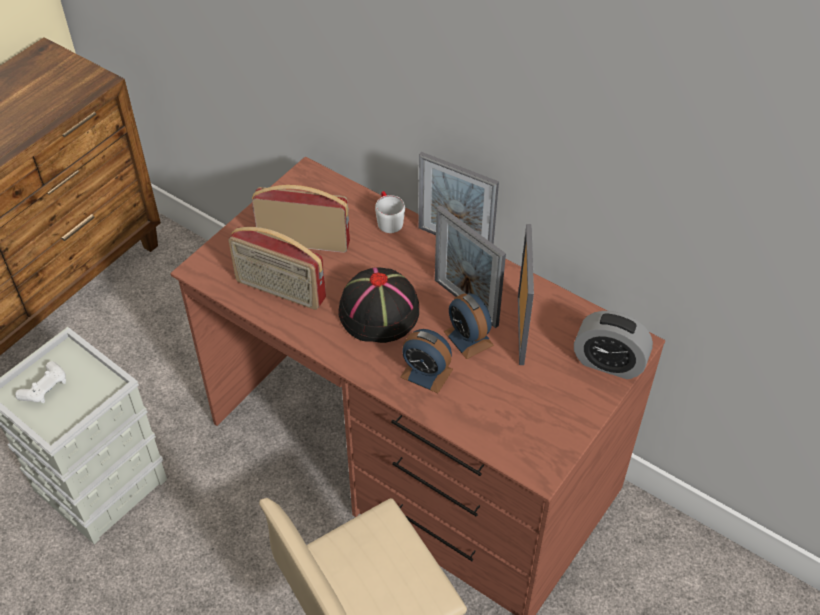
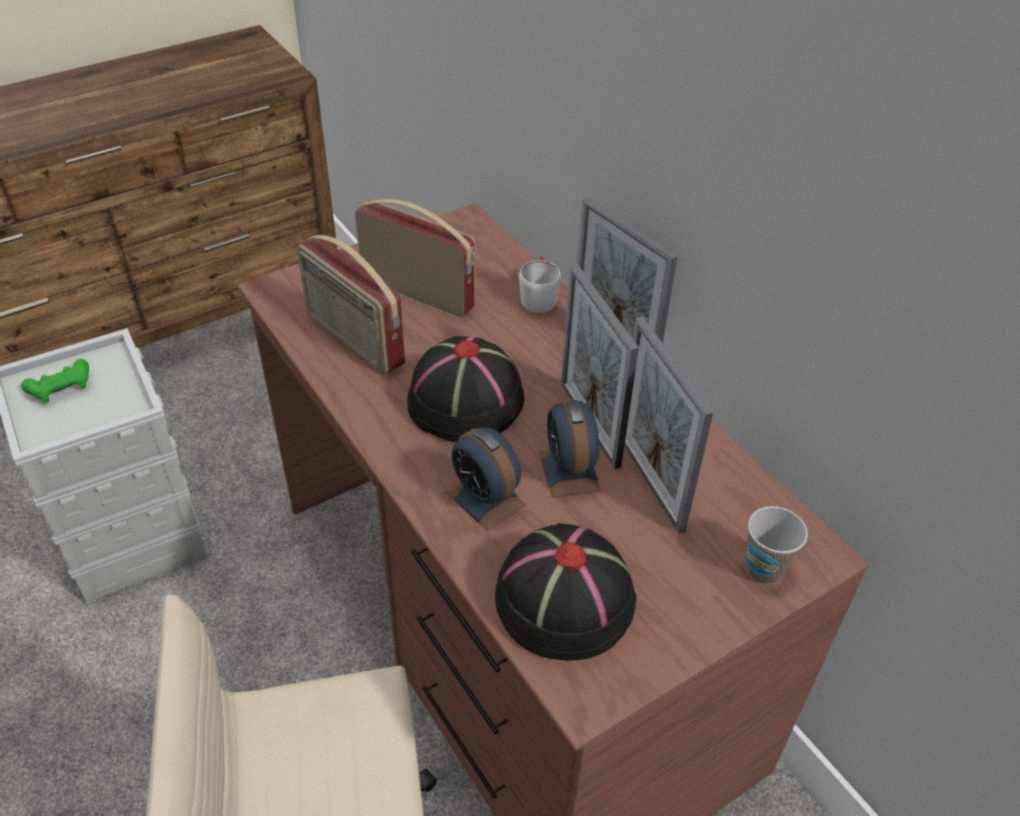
camera: 20 degrees right, 5 degrees down
(45, 388) = (61, 388): white game controller -> green game controller
(503, 419) = (563, 598): none -> black hat
(521, 330) = (650, 482): picture frame -> picture frame turned 135 degrees clockwise
(608, 363) = (764, 569): alarm clock -> cup

